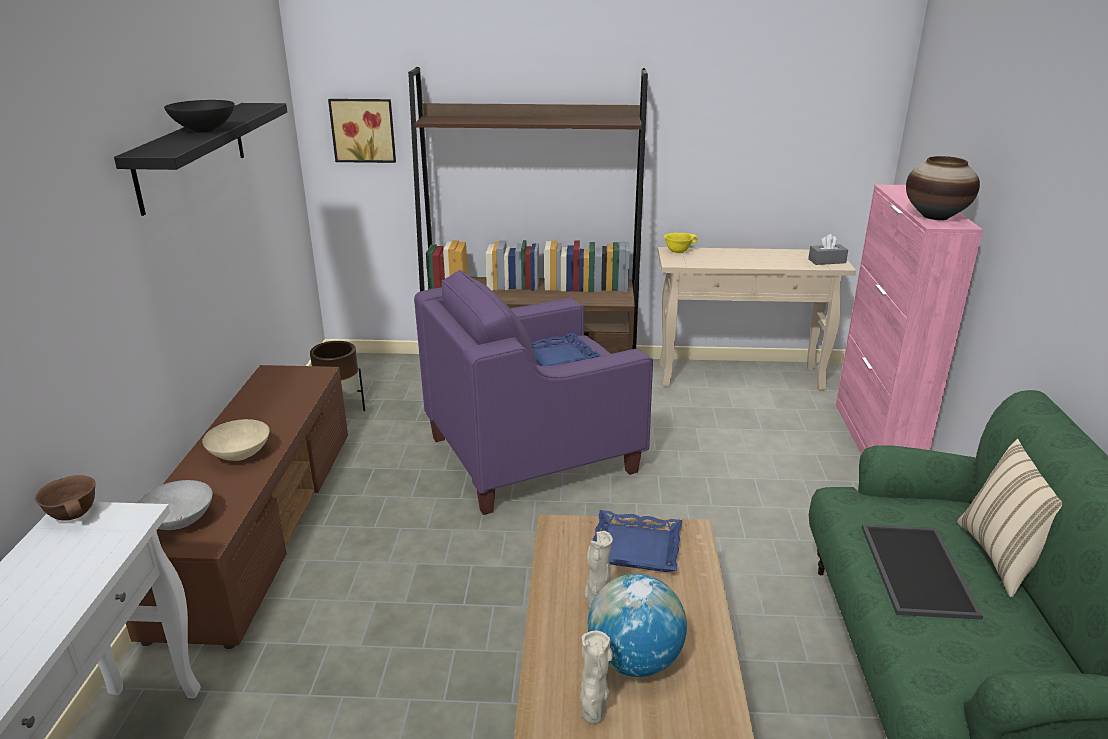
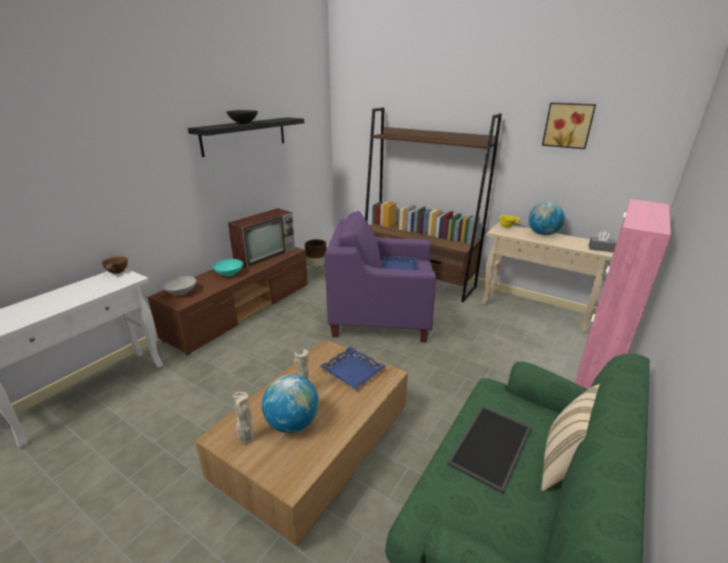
camera: 30 degrees right, 0 degrees up
(241, 455) = (229, 274): beige bowl -> turquoise bowl
(271, 396) = (266, 255): none -> television
(363, 130) = (358, 139): picture -> picture (568, 125)
(736, 254) = (542, 234): none -> globe
(935, 216) = (643, 222): vase -> none

